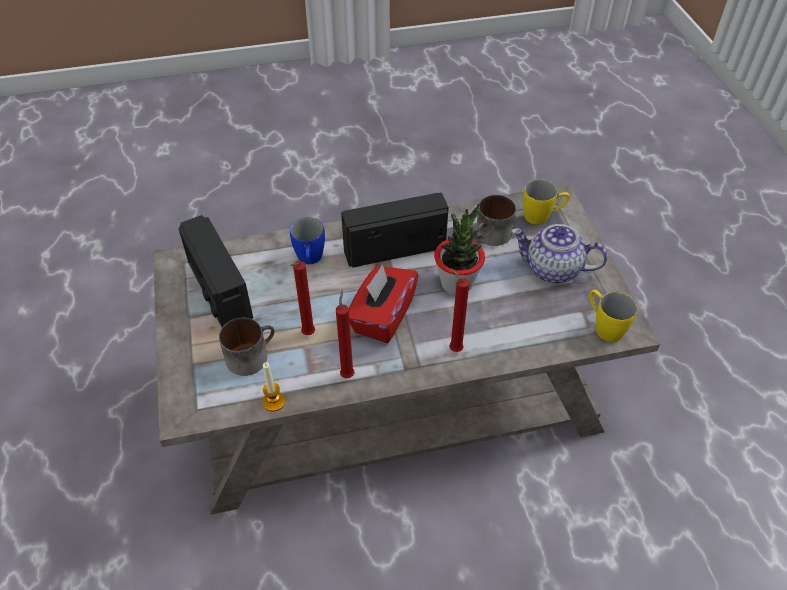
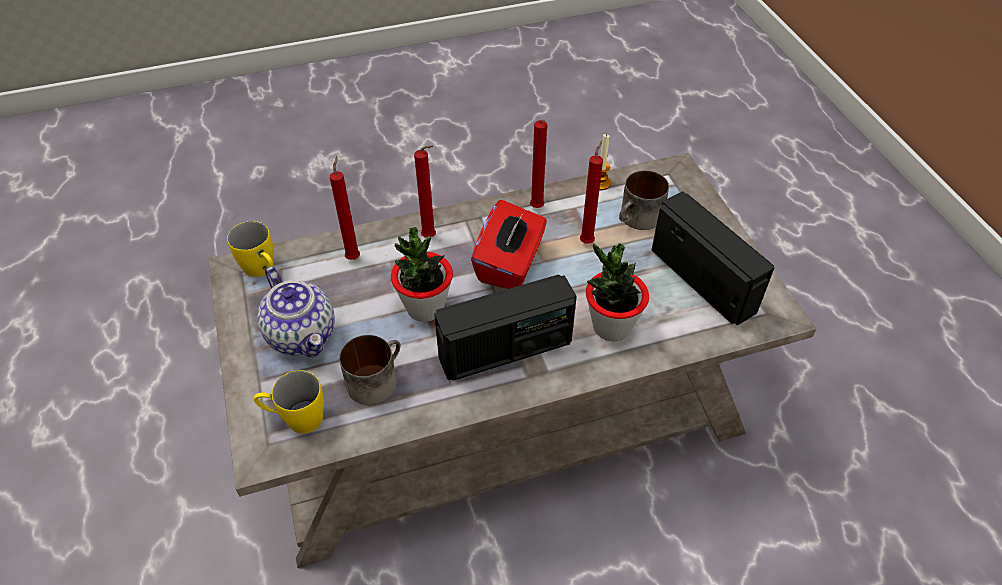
camera: 175 degrees right, 0 degrees up
(310, 260) = (611, 327): blue mug -> potted plant
(524, 334) = (353, 257): none -> red candle
(552, 269) = (303, 335): teapot -> teapot turned 45 degrees clockwise

